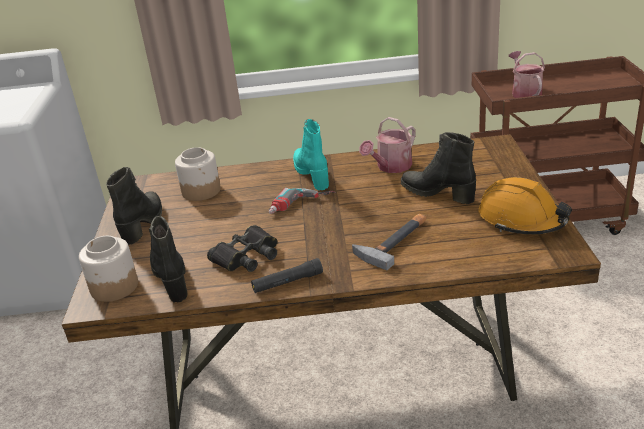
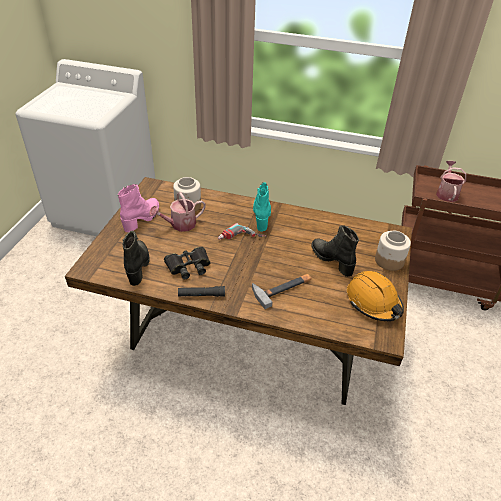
camera: 15 degrees right, 10 degrees up
(114, 287) = (104, 260): jar -> jar (389, 260)
(143, 223) = (142, 219): black boot -> pink boot
(391, 167) = (314, 228): watering can -> watering can (179, 225)

